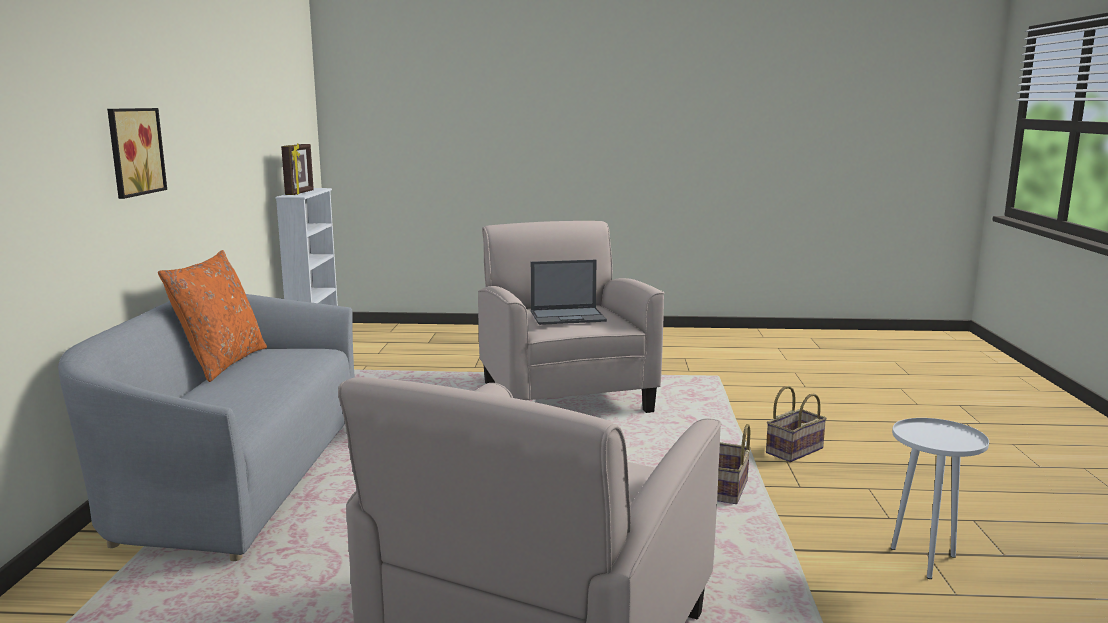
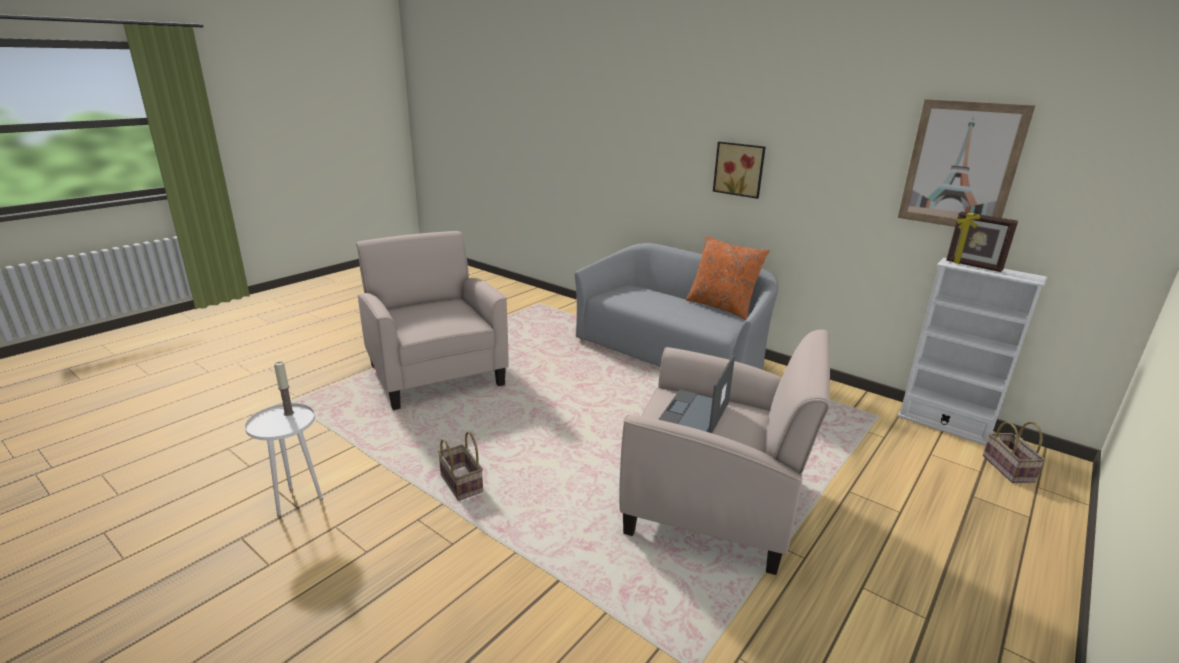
camera: 125 degrees right, 10 degrees up
(257, 104) = (961, 165): none -> picture
(794, 450) = (461, 565): basket -> basket (1009, 469)
(925, 442) = (289, 413): none -> candle

